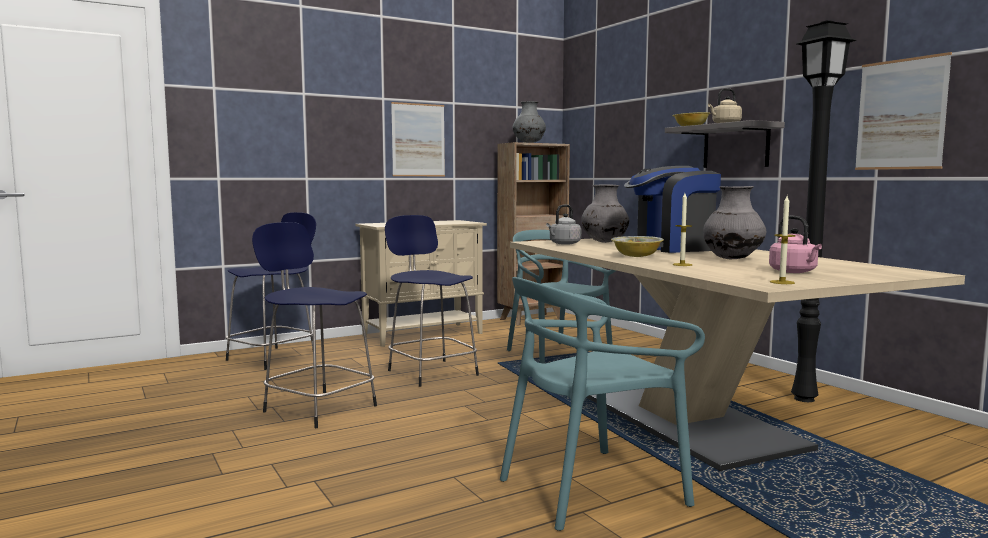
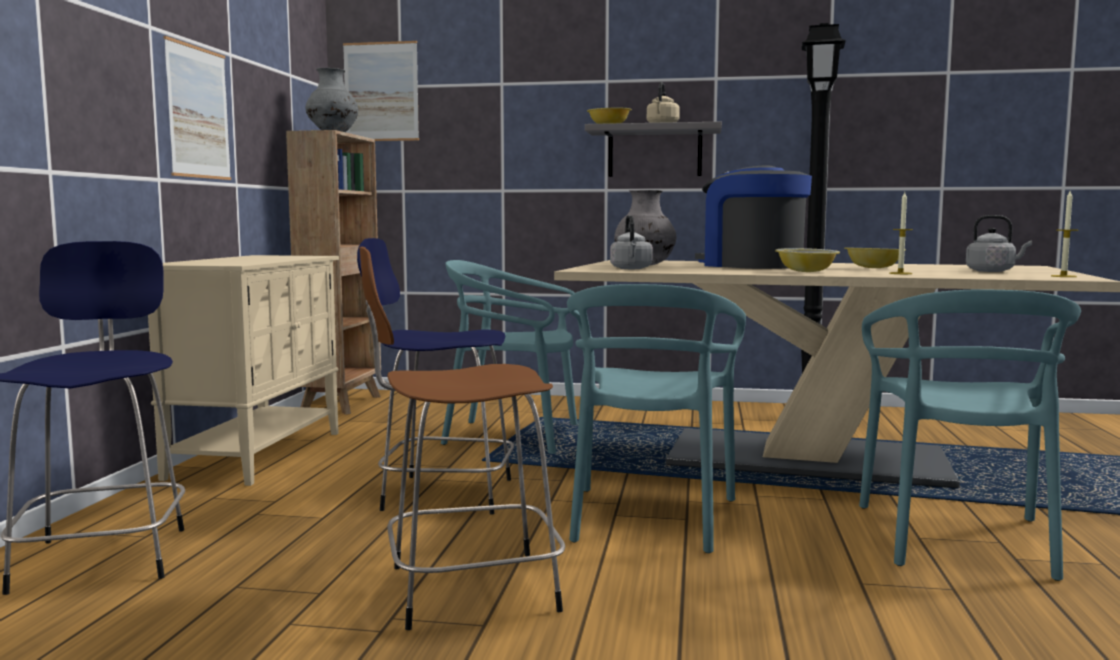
camera: 50 degrees left, 0 degrees up
(318, 408) = (465, 589): blue stool -> brown stool
(474, 412) = (649, 517): none -> turquoise chair
(669, 248) = (750, 265): coffee machine -> coffee machine turned 120 degrees clockwise
(732, 259) = (873, 268): grey vase -> bowl
(794, 272) = (992, 271): pink kettle -> grey kettle
(901, 114) = (851, 127): picture -> picture (381, 92)

